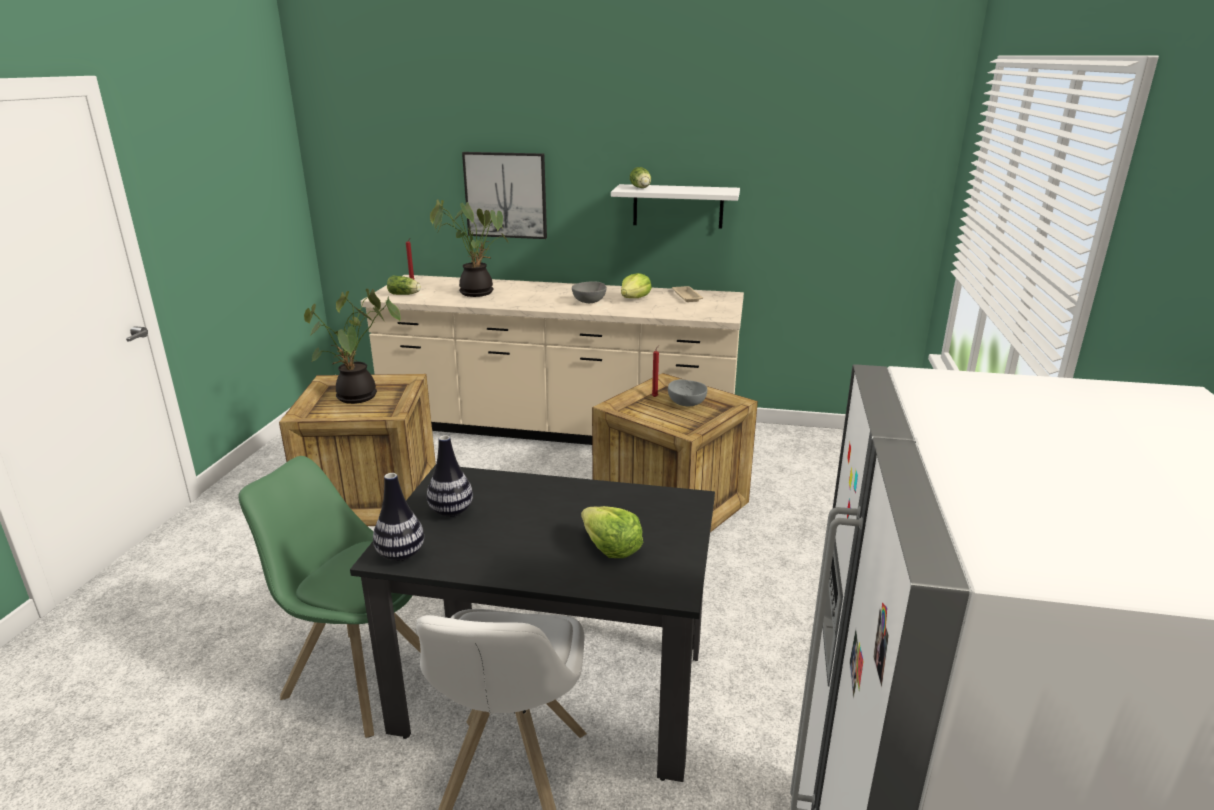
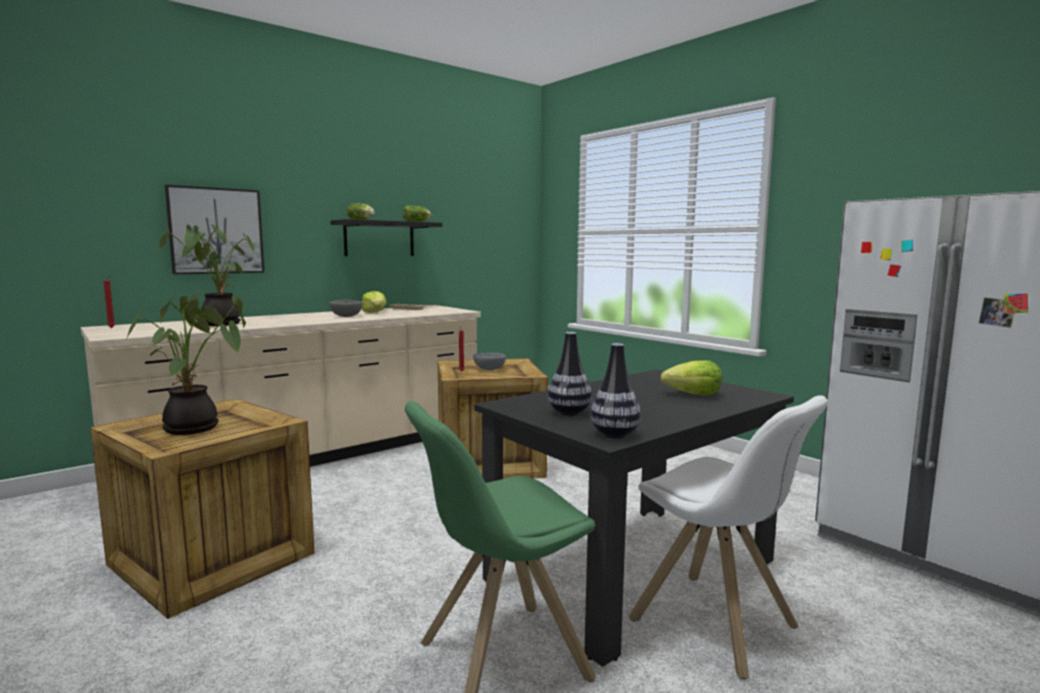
camera: 50 degrees left, 15 degrees down
(405, 294) = (139, 332): lettuce -> lettuce (417, 221)
(678, 206) = (379, 239): white shelf -> black shelf

